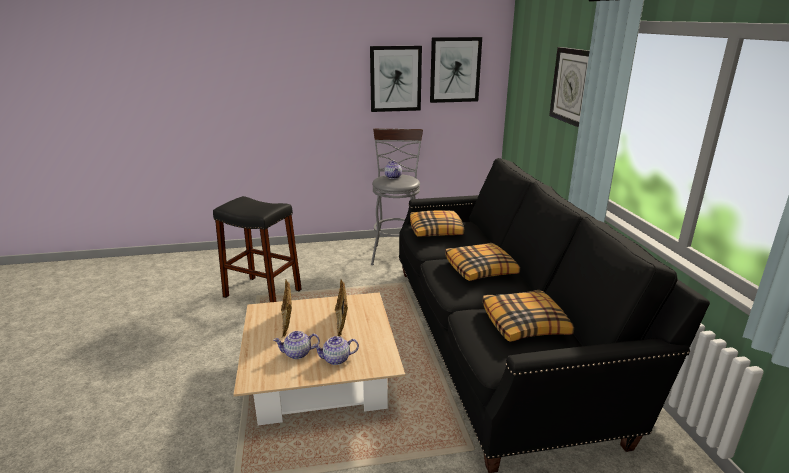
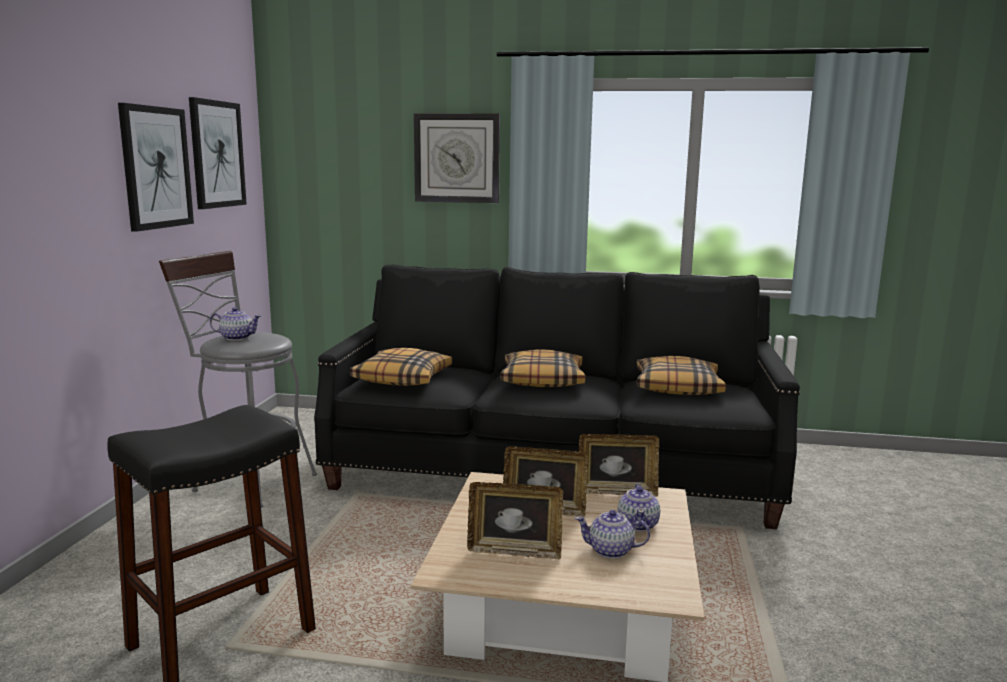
camera: 70 degrees left, 10 degrees down
(298, 353) = (611, 551): teapot -> teapot turned 90 degrees clockwise
(381, 345) = (616, 492): none -> picture frame

